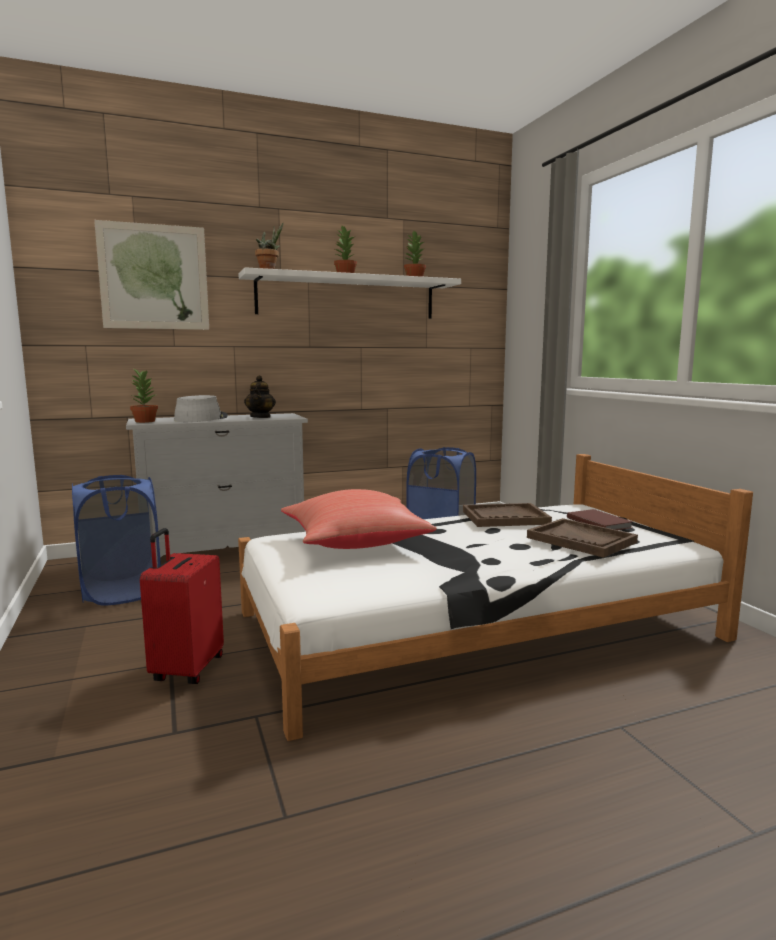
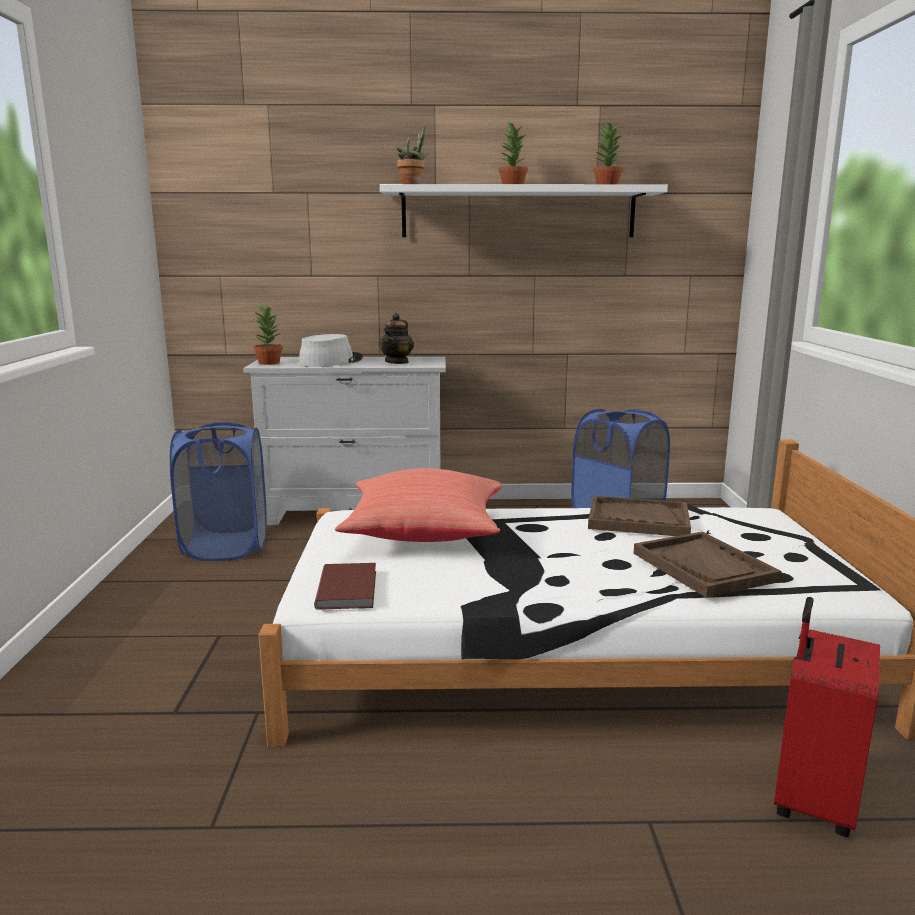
camera: 20 degrees right, 5 degrees up
(154, 277) = (290, 197): picture -> none
(186, 669) = (228, 646): red suitcase -> red suitcase (811, 800)
(599, 522) = (761, 542): brown book -> brown book (349, 588)

